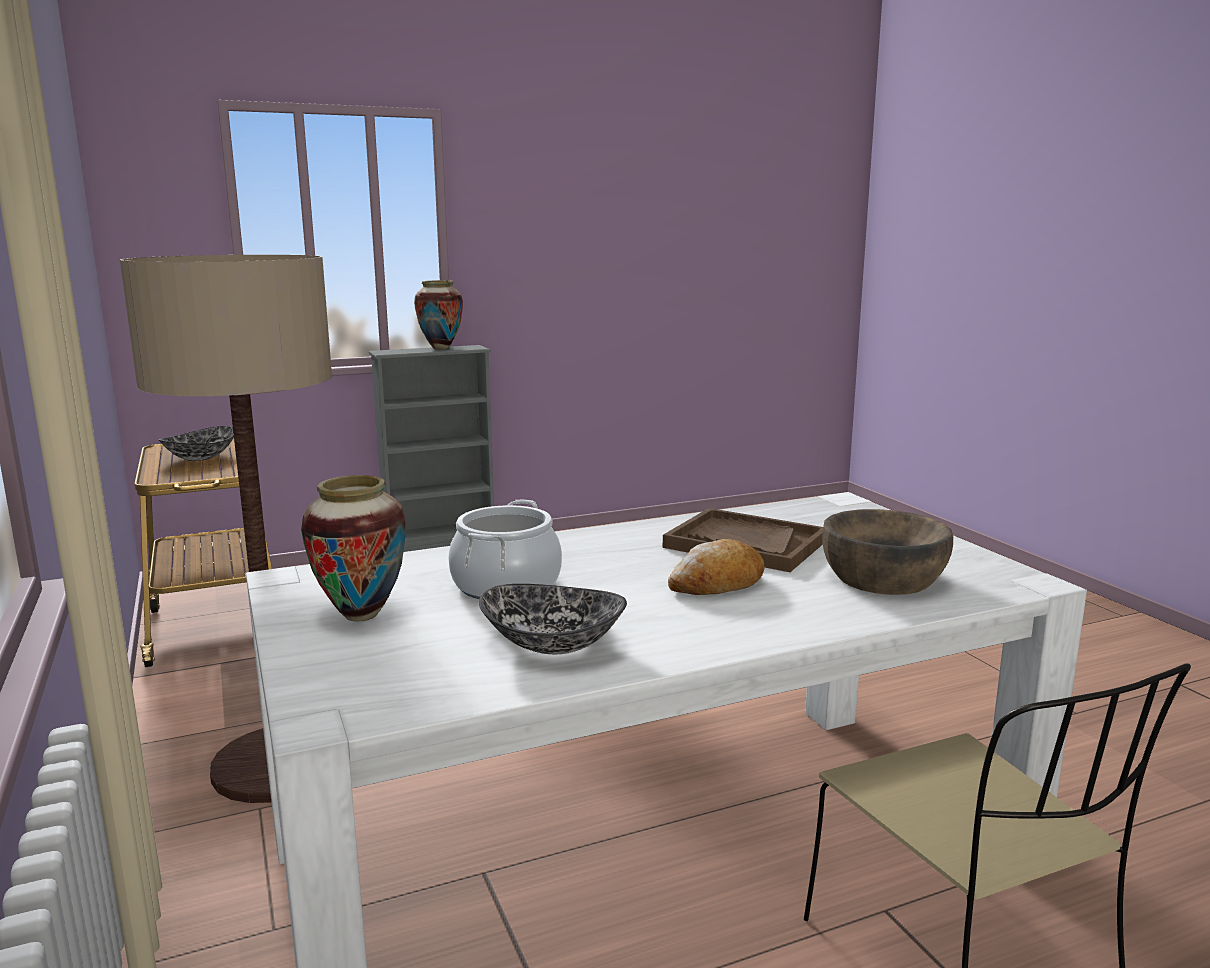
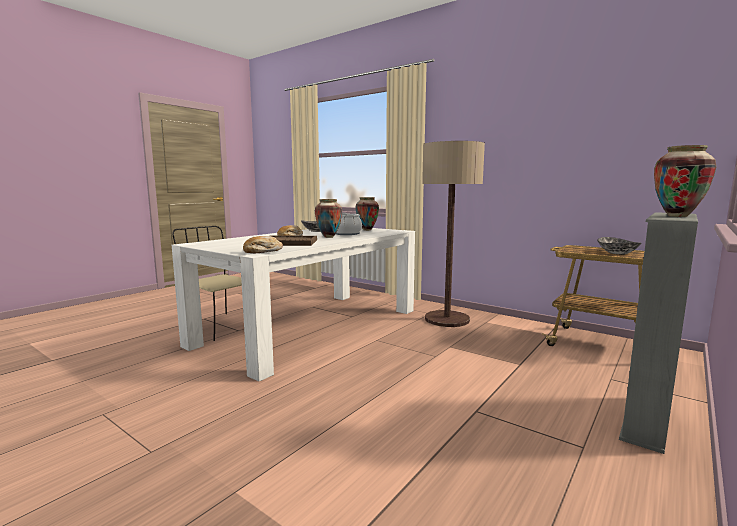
camera: 150 degrees right, 5 degrees down
(603, 565) = (328, 237): none -> vase
(826, 508) = (262, 251): none -> bread
(883, 578) = (239, 241): brown bowl -> none

